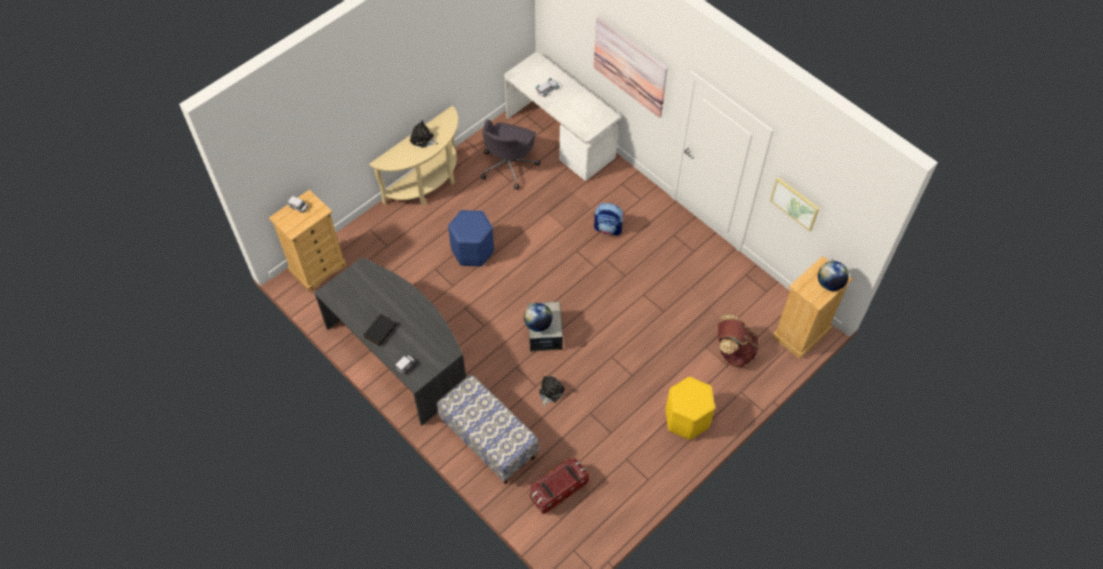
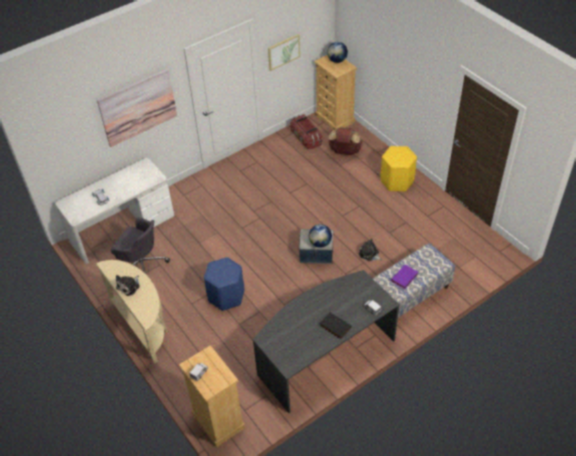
camera: 80 degrees left, 10 degrees down
(477, 411) = (405, 278): none -> purple book
(558, 490) = (452, 256): storage box -> storage box (306, 138)
(608, 228) = (225, 206): backpack -> none

